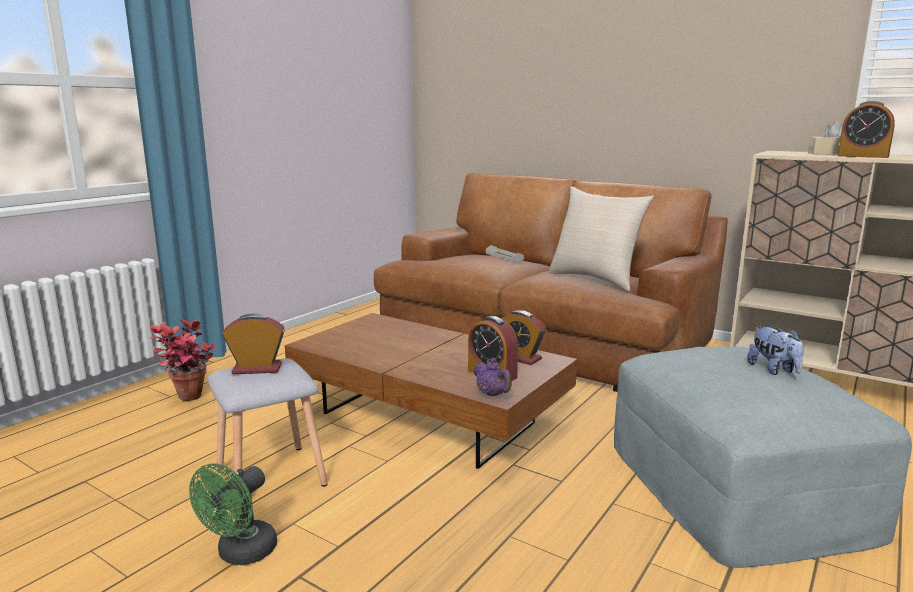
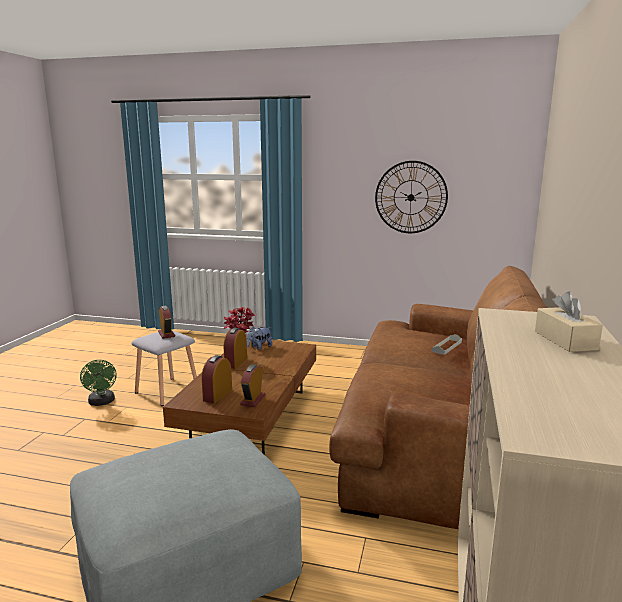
camera: 70 degrees right, 0 degrees up
(241, 554) = (102, 402): green fan -> green fan turned 120 degrees counterclockwise
(319, 113) = (411, 197): none -> wall clock
(492, 394) = (184, 399): purple teapot -> none
(595, 279) = (401, 387): beige pillow -> none
(774, 370) = (183, 478): plush toy -> plush toy (259, 347)
(862, 156) = (520, 353): alarm clock -> alarm clock (236, 362)

